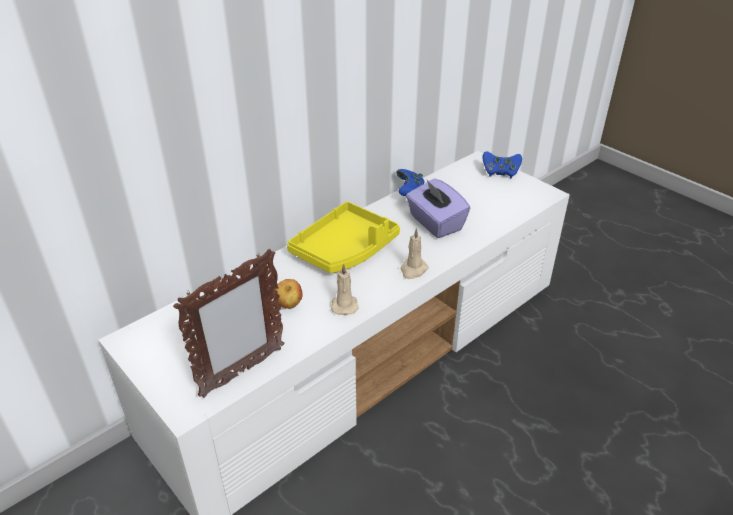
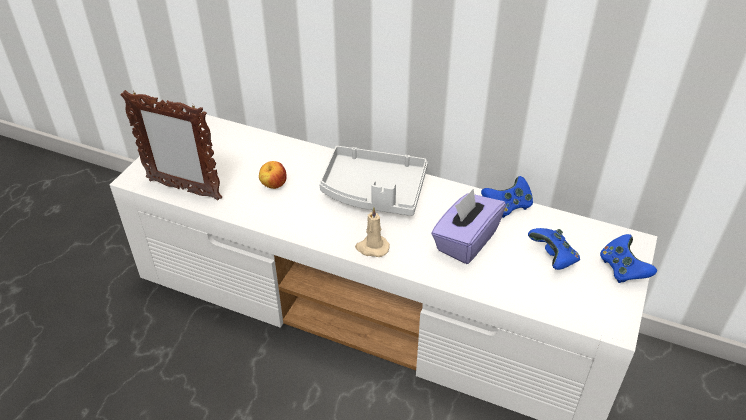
camera: 65 degrees right, 5 degrees up
(344, 305) = (292, 218): beige candle -> none
(345, 249) = (373, 192): yellow tray -> grey tray
(475, 193) = (553, 258): none -> blue game controller

